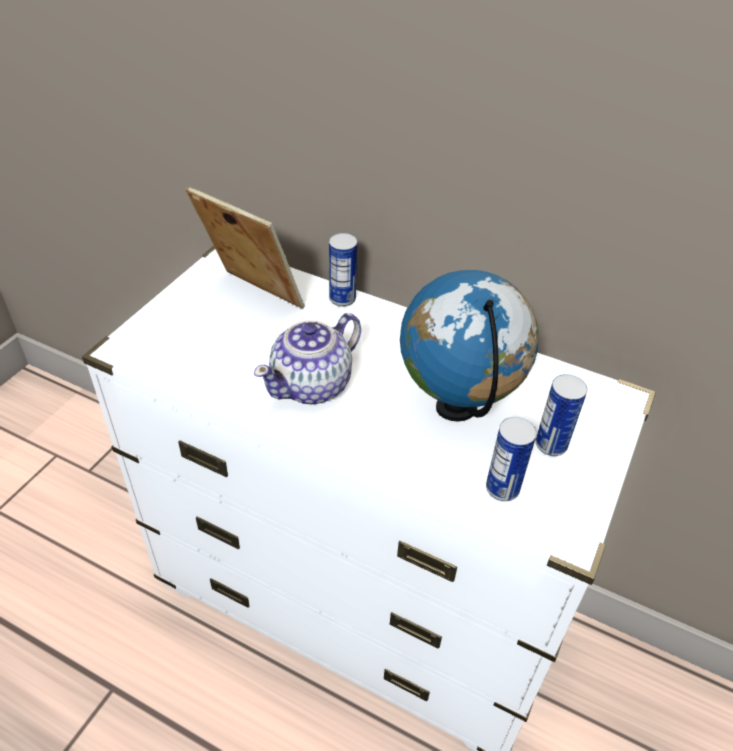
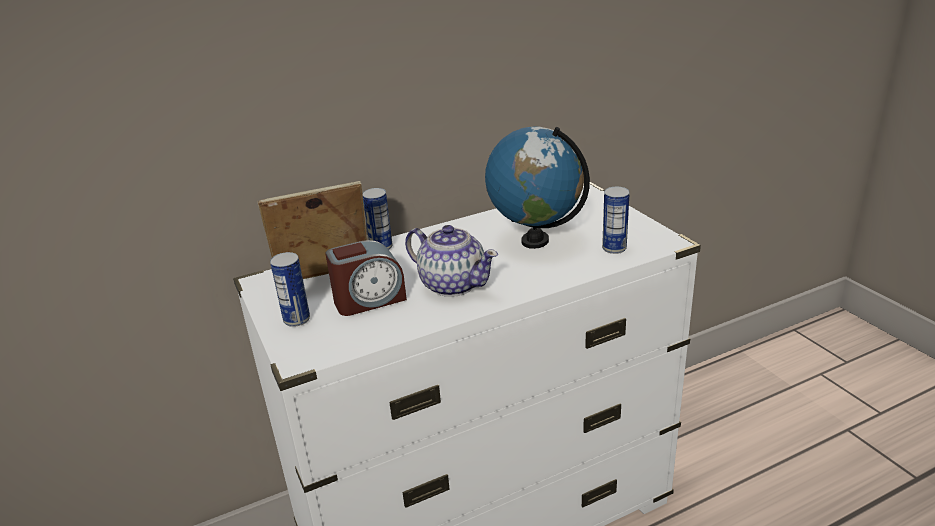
camera: 50 degrees left, 15 degrees down
(241, 342) = (369, 300): none -> alarm clock
(313, 385) = (452, 284): teapot -> teapot turned 45 degrees counterclockwise
(551, 445) = (597, 223): can -> can (297, 319)

